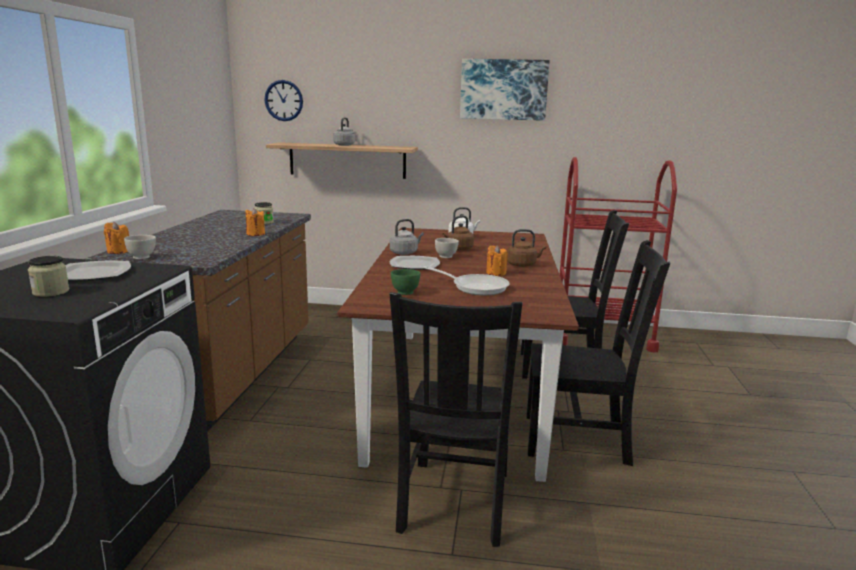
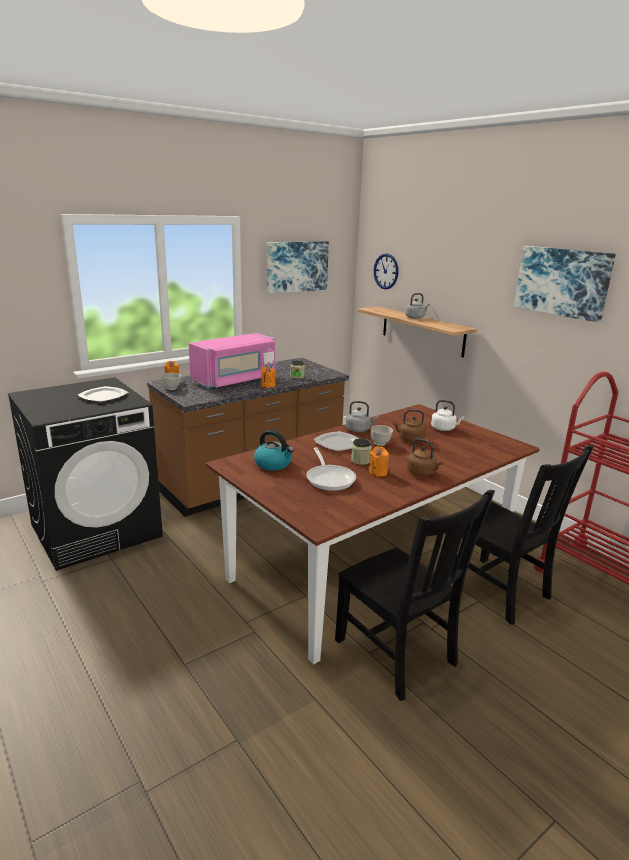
camera: 45 degrees right, 5 degrees up
(51, 292) = (65, 403): jar -> jar (360, 460)
(188, 95) = (296, 266): none -> picture
(203, 237) = (235, 380): none -> pink microwave
(405, 292) = (273, 464): green bowl -> kettle
(454, 504) = (235, 637): black chair -> none

